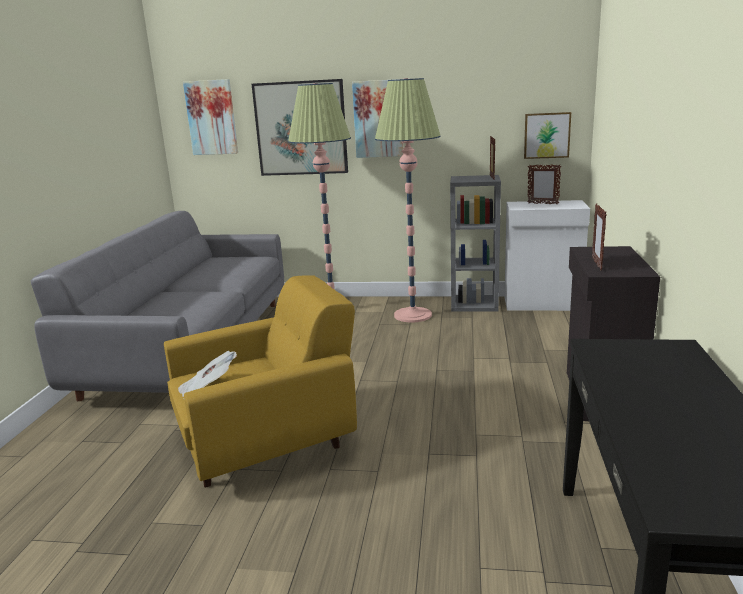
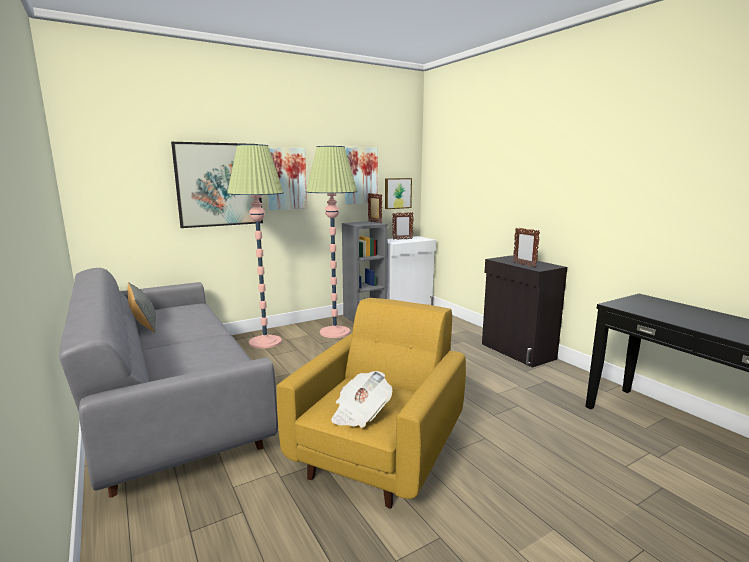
camera: 40 degrees left, 5 degrees down
(199, 267) = (143, 322): none -> grey pillow
(211, 117) = (123, 172): picture -> picture (360, 175)

